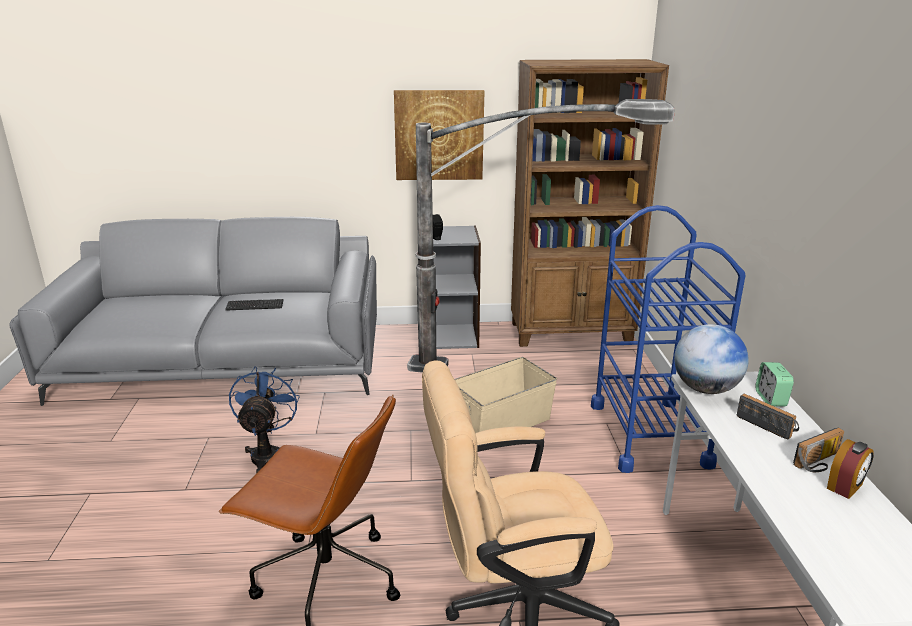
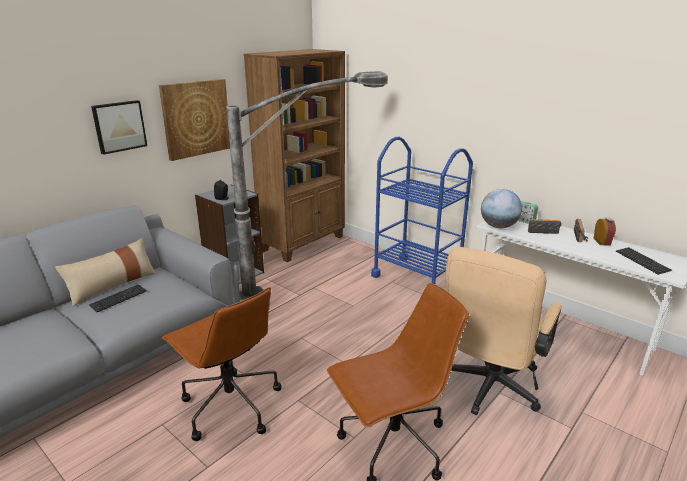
camera: 45 degrees left, 0 degrees up
(267, 453) = (230, 405): blue fan -> brown office chair
(272, 294) = (112, 285): none -> beige pillow
(341, 131) = (119, 126): none -> picture
(503, 423) = (345, 307): beige storage box -> none
(849, 549) = (642, 261): none -> keyboard

